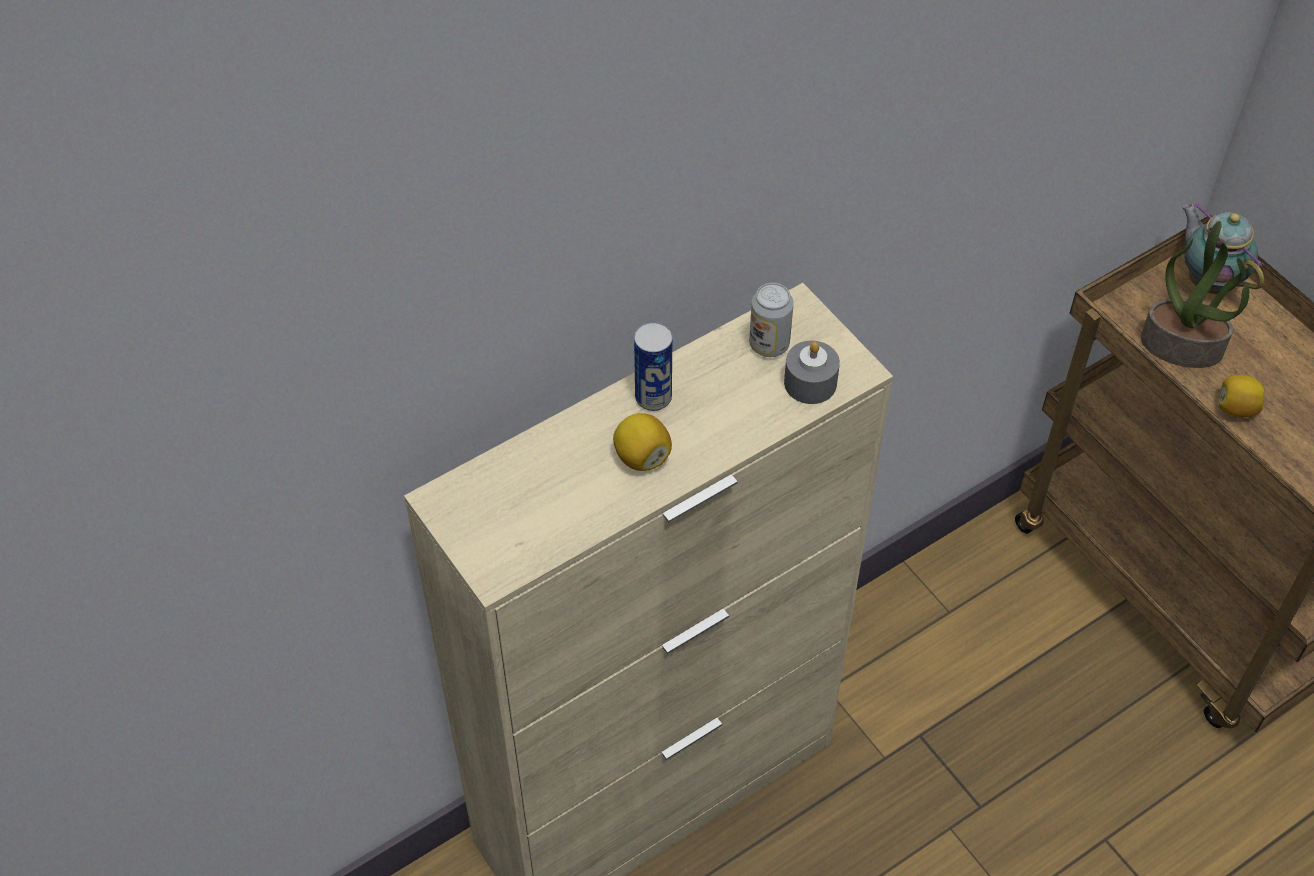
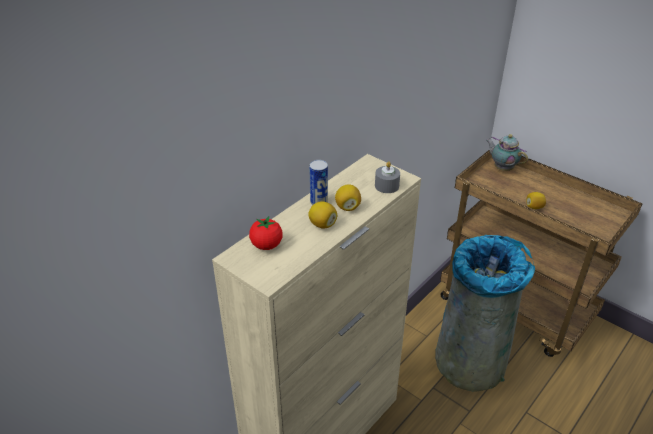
camera: 15 degrees left, 15 degrees down
(516, 485) = (266, 245): none -> tomato
(708, 422) = (347, 207): none -> lemon
(769, 344) = (362, 176): can -> none
(1027, 692) = (470, 360): none -> grey trash can
(1182, 345) = (503, 190): potted plant -> none

